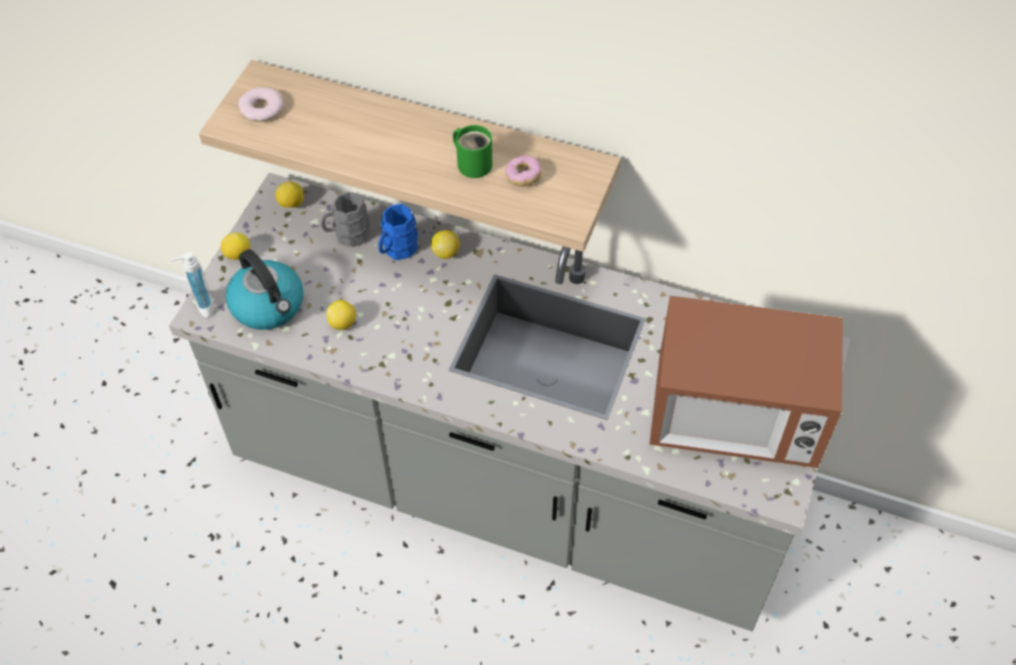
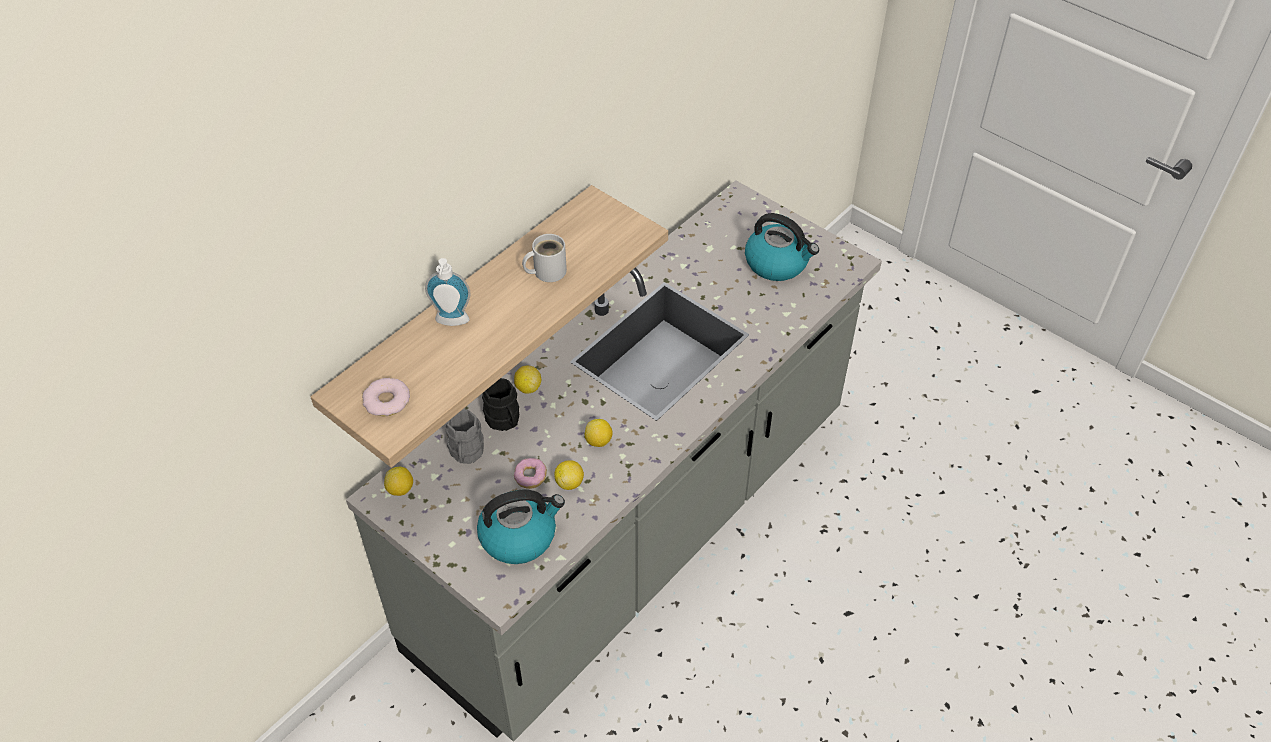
camera: 70 degrees left, 5 degrees down
(201, 306) = (490, 593): soap dispenser -> soap dispenser (452, 323)
(238, 255) = (442, 548): lemon -> lemon (599, 441)
(397, 249) = (504, 421): blue mug -> black mug
(473, 162) = (546, 271): green mug -> white mug
(523, 176) = (580, 245): donut -> donut (530, 477)
(734, 417) = (777, 263): microwave -> kettle

